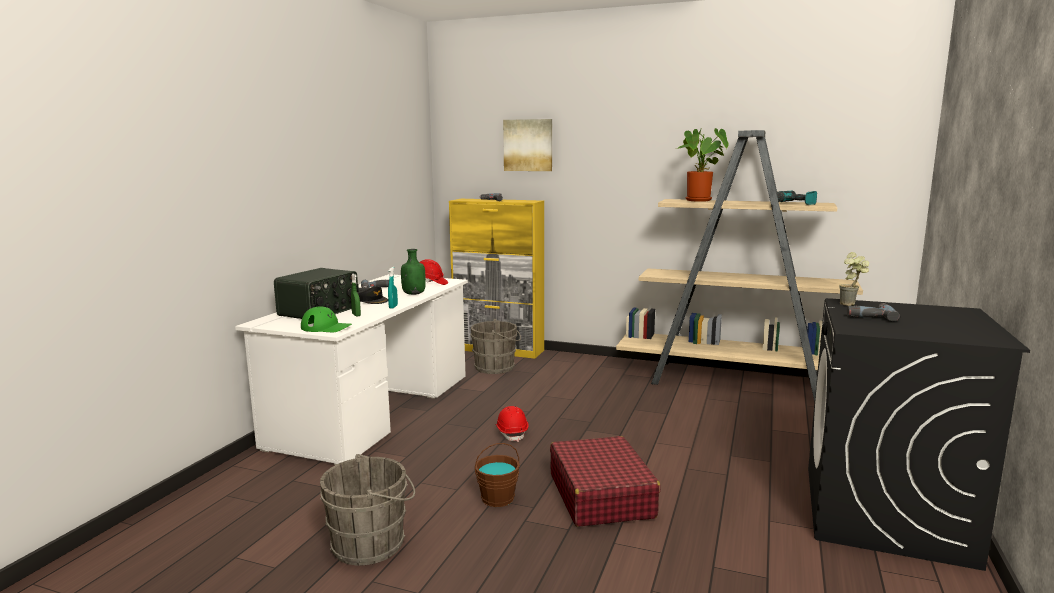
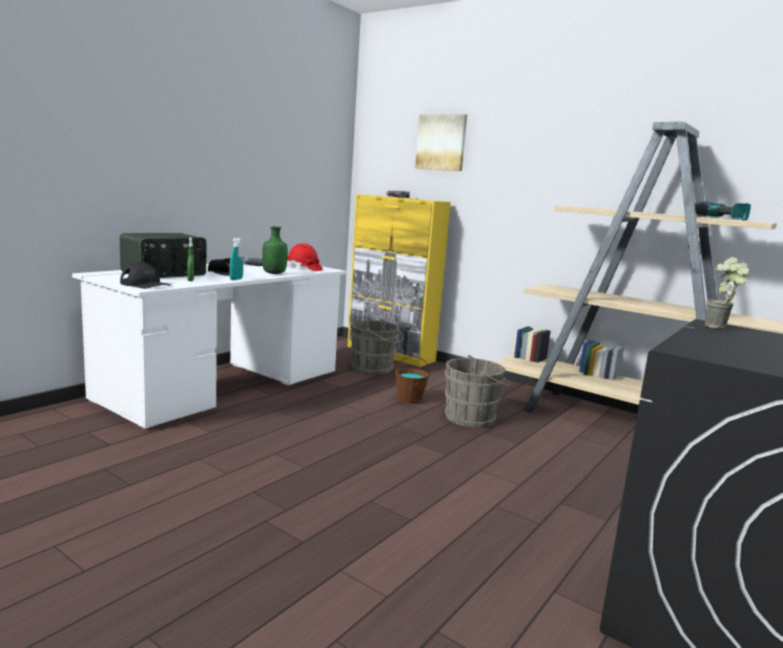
camera: 15 degrees right, 0 degrees up
(326, 327) = (145, 284): green cap -> black cap
(373, 543) = (95, 508): grey bucket -> grey bucket (473, 418)
(497, 498) = (259, 491): brown bucket -> brown bucket (410, 399)
(512, 433) = (333, 430): red hard hat -> none
(601, 495) = (371, 513): red suitcase -> none
(700, 200) = (608, 209): potted plant -> none
(869, 316) = (730, 341): power drill -> none

